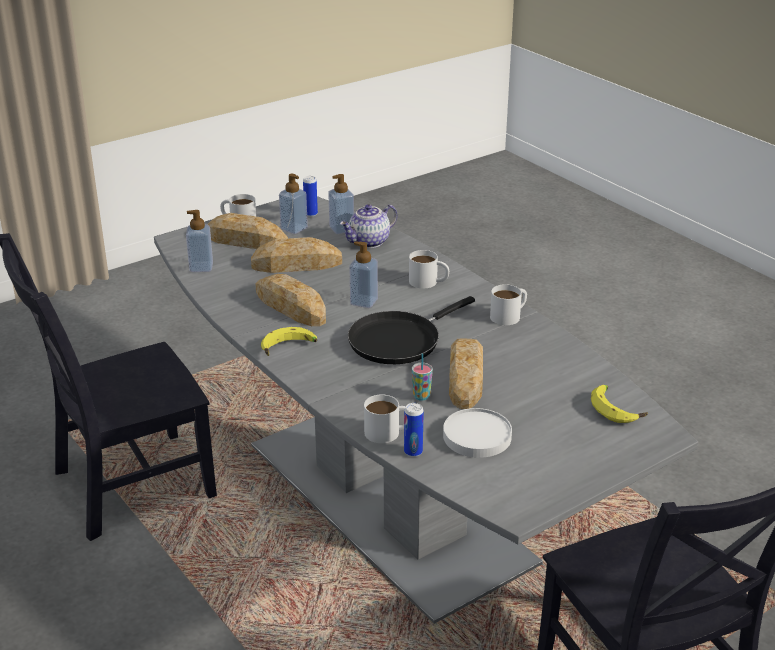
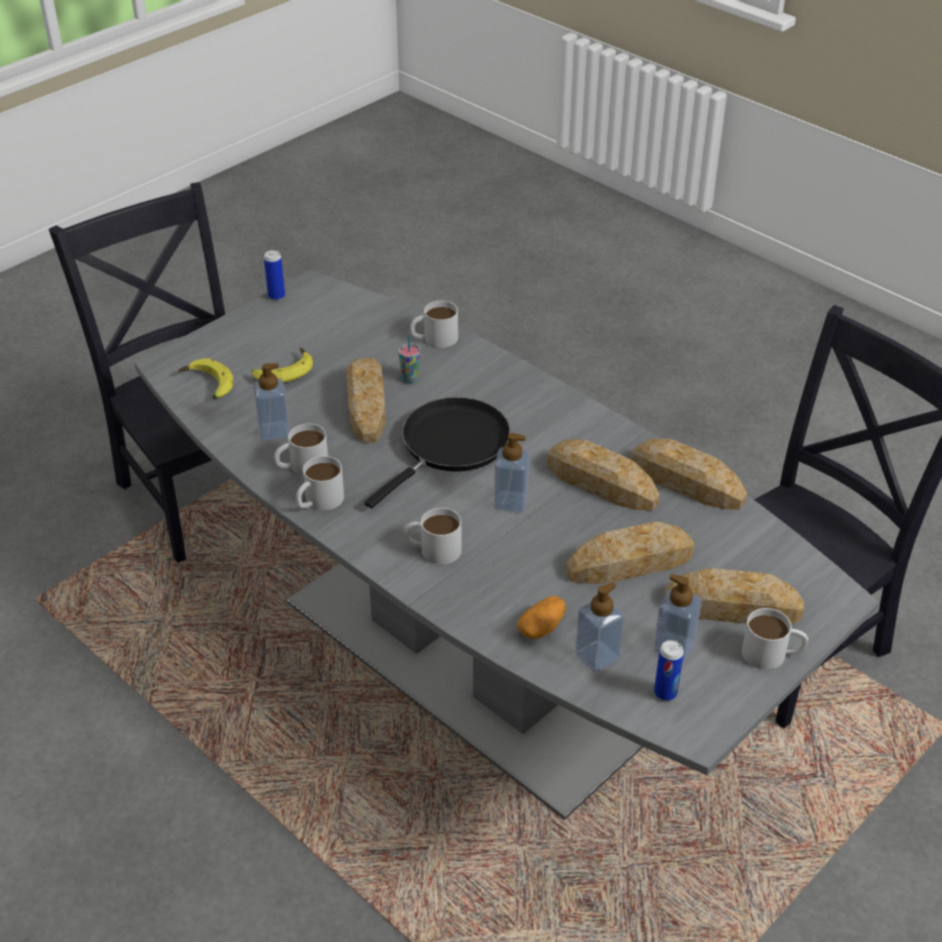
camera: 170 degrees right, 10 degrees up
(201, 267) = (759, 539): soap dispenser -> soap dispenser (274, 431)
(226, 301) = (686, 482): none -> bread
(289, 348) = (573, 420): banana -> banana (282, 371)
(369, 242) = (541, 627): teapot -> potato
(413, 452) = (407, 323): can -> can (276, 296)
(477, 436) = (348, 343): white plate -> none
(523, 338) = (302, 466): none -> white mug

